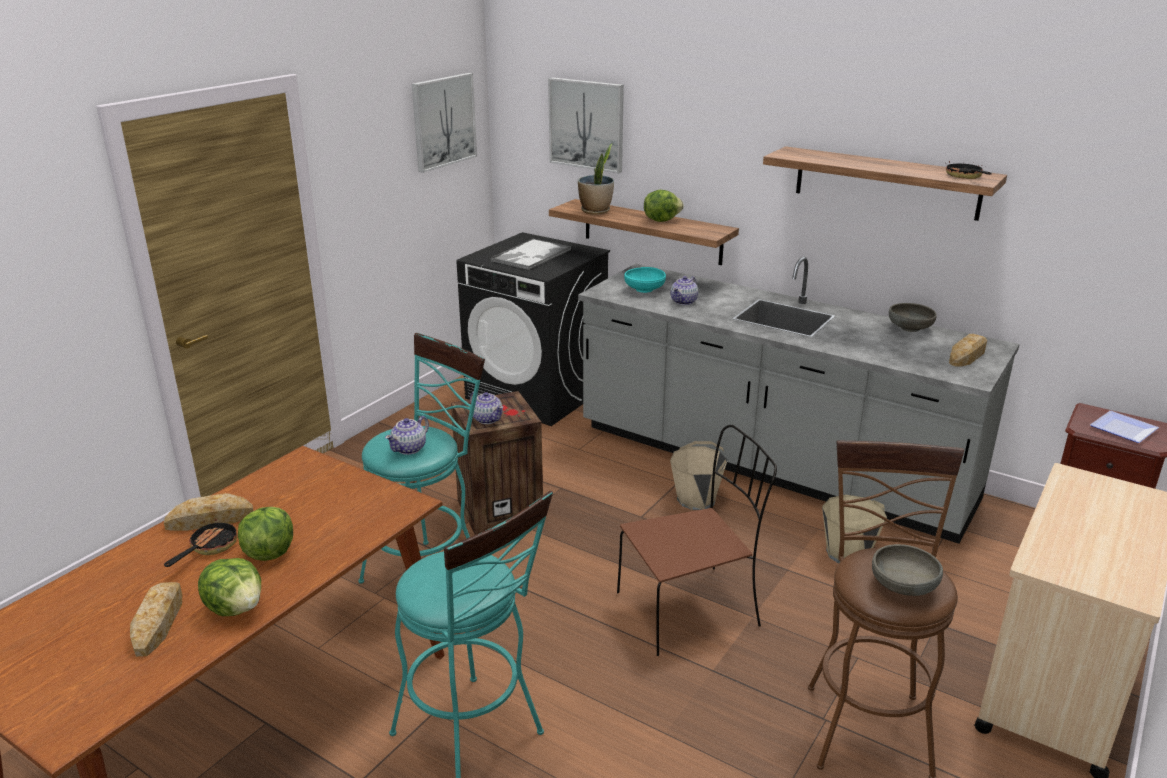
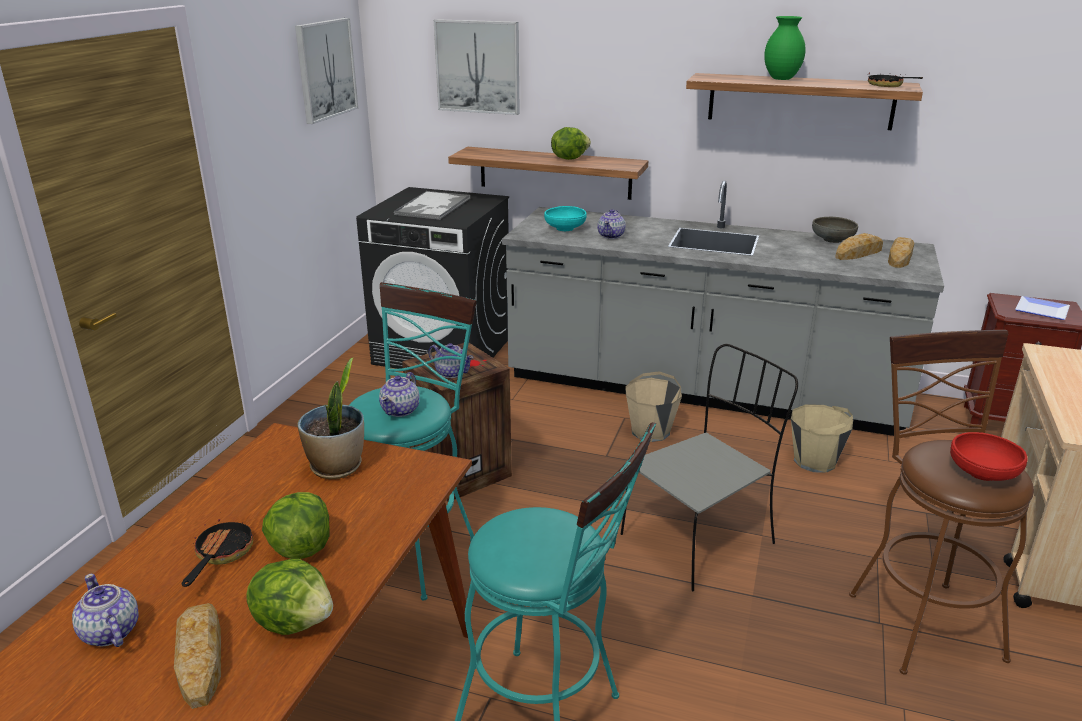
camera: 15 degrees left, 0 degrees up
(107, 592) = (110, 633): none -> teapot
(210, 520) = (204, 522): bread -> bread (858, 253)
(596, 211) = (498, 155): potted plant -> potted plant (337, 467)
(690, 608) = (700, 538): brown chair -> grey chair
(862, 160) = (781, 79): none -> green vase
(903, 586) = (982, 473): grey bowl -> red bowl

